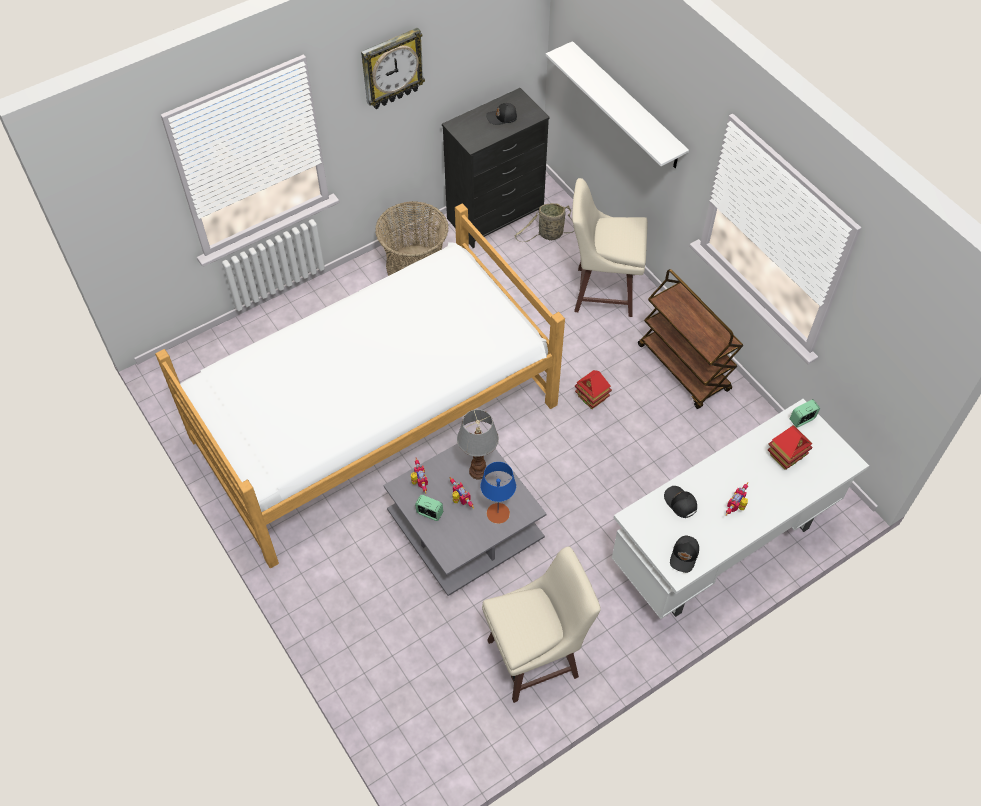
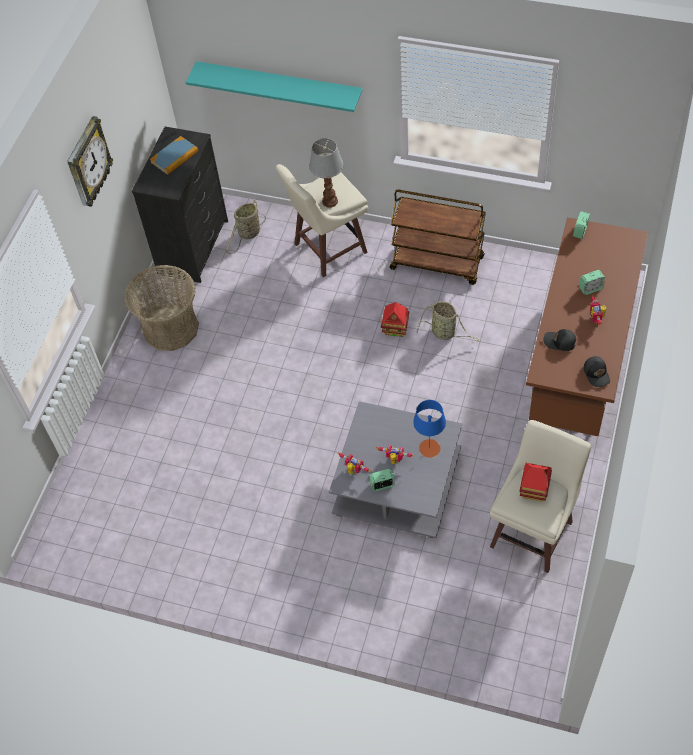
camera: 35 degrees left, 0 degrees up
(374, 421) = (254, 460): bed -> none
(478, 471) = (386, 431): table lamp -> table lamp (330, 202)
(502, 117) = (174, 157): black cap -> book
(627, 106) = (279, 86): white shelf -> turquoise shelf
(630, 432) = (445, 333): none -> basket
(722, 548) = (579, 365): white desk -> brown desk
(758, 477) = (590, 288): none -> alarm clock
(786, 456) = (594, 262): toy house -> toy house (534, 490)

